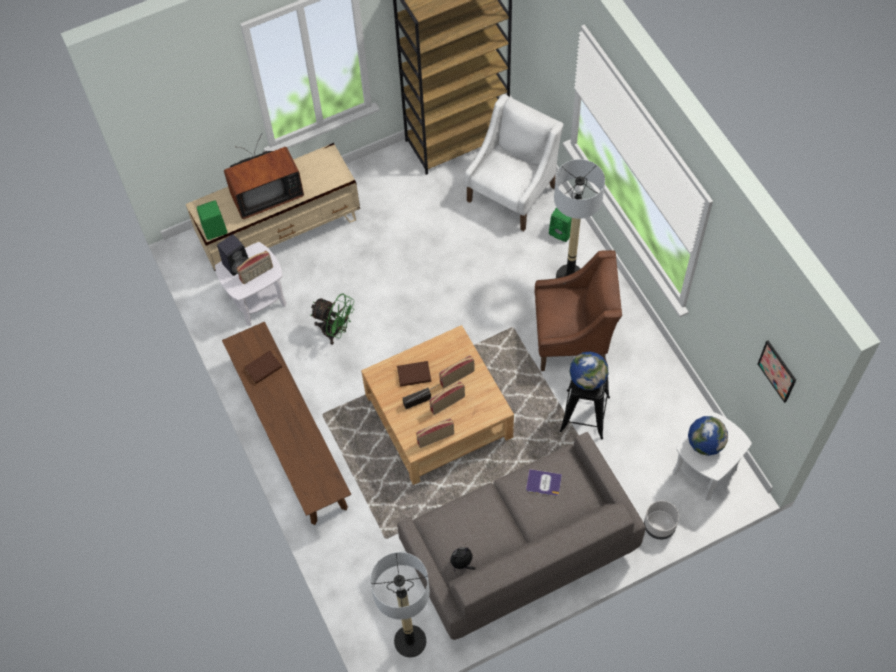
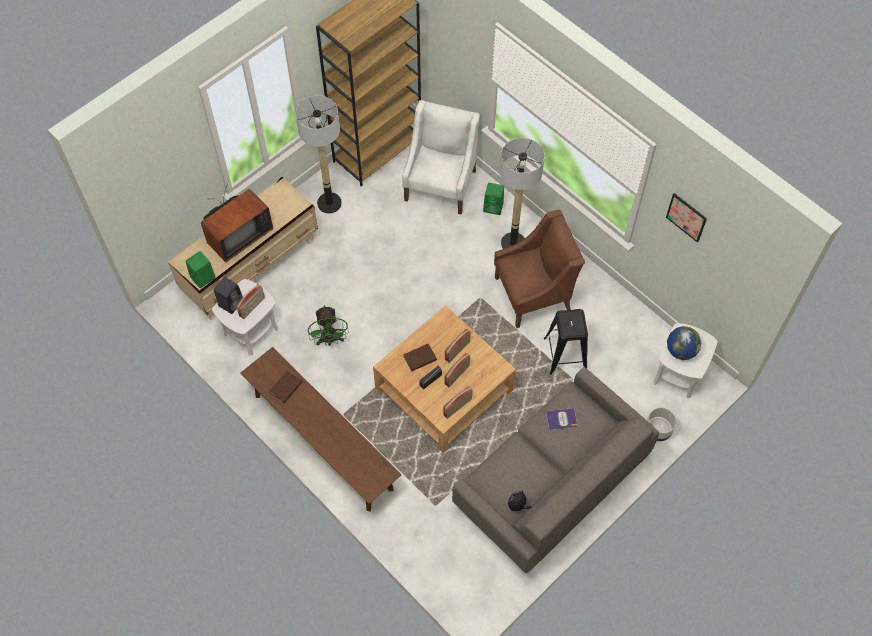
camera: 20 degrees left, 0 degrees up
(335, 331) = (329, 340): green fan -> green fan turned 75 degrees clockwise
(410, 641) = (486, 586): floor lamp -> floor lamp (329, 203)
(587, 379) = (570, 323): globe -> none
(777, 371) = (739, 273): picture -> picture (686, 217)

